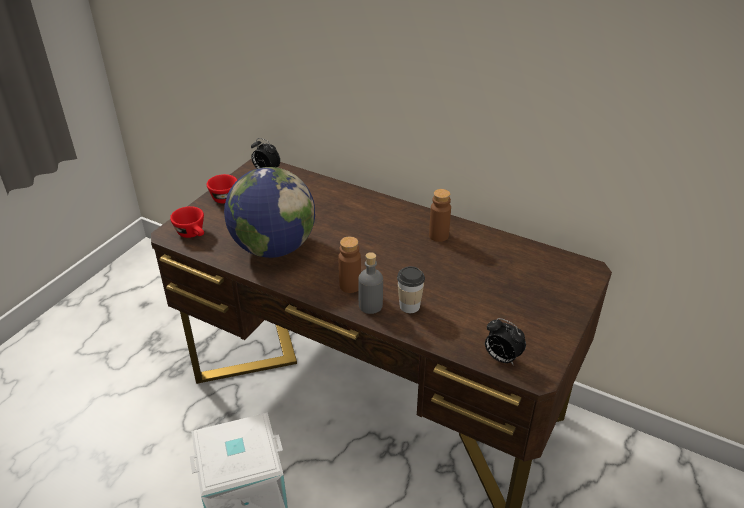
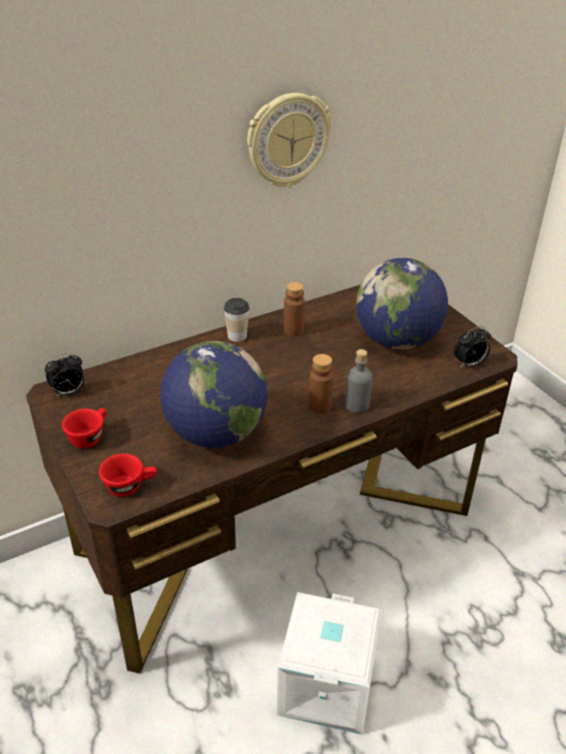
camera: 60 degrees left, 0 degrees up
(409, 306) = (374, 383): cup -> cup (237, 336)
(488, 298) = (397, 341): none -> globe
(492, 58) = (287, 140): none -> wall clock

